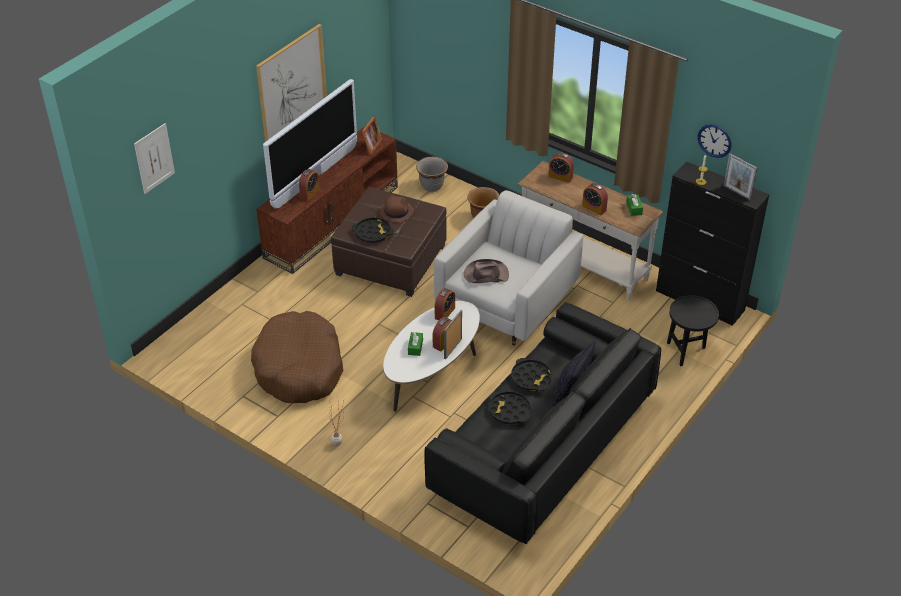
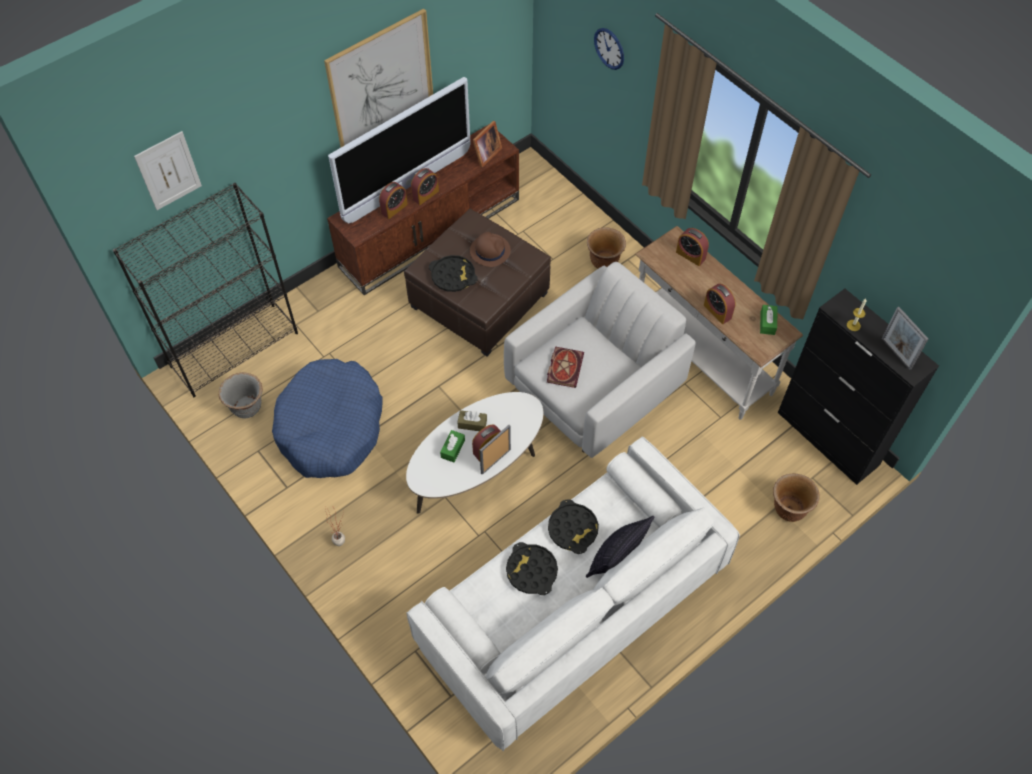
camera: 15 degrees right, 15 degrees up
(195, 330) = (235, 349): none -> black bookcase
(299, 368) = (331, 427): brown dog bed -> blue dog bed
(424, 328) = (472, 424): none -> brown tissue box
(432, 186) = (558, 206): grey planter -> grey planter (247, 408)
(444, 313) = (502, 407): alarm clock -> alarm clock (425, 195)
(485, 274) = (564, 367): brown hat -> book
(543, 448) = (571, 608): black sofa -> white sofa
(687, 351) = (788, 509): black side table -> brown planter
(714, 140) = (886, 277): wall clock -> wall clock (609, 48)

